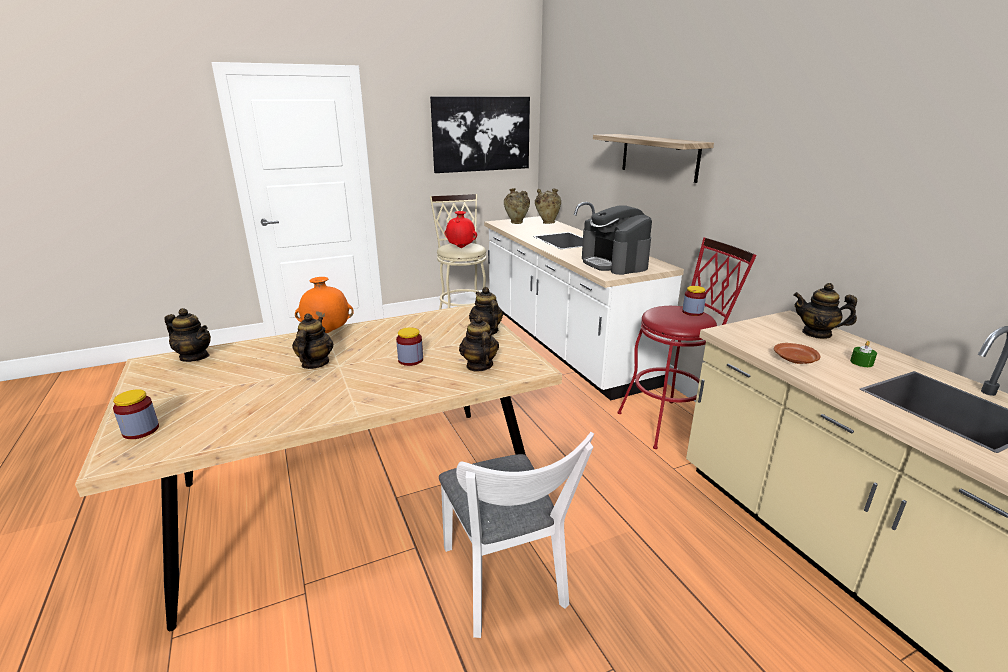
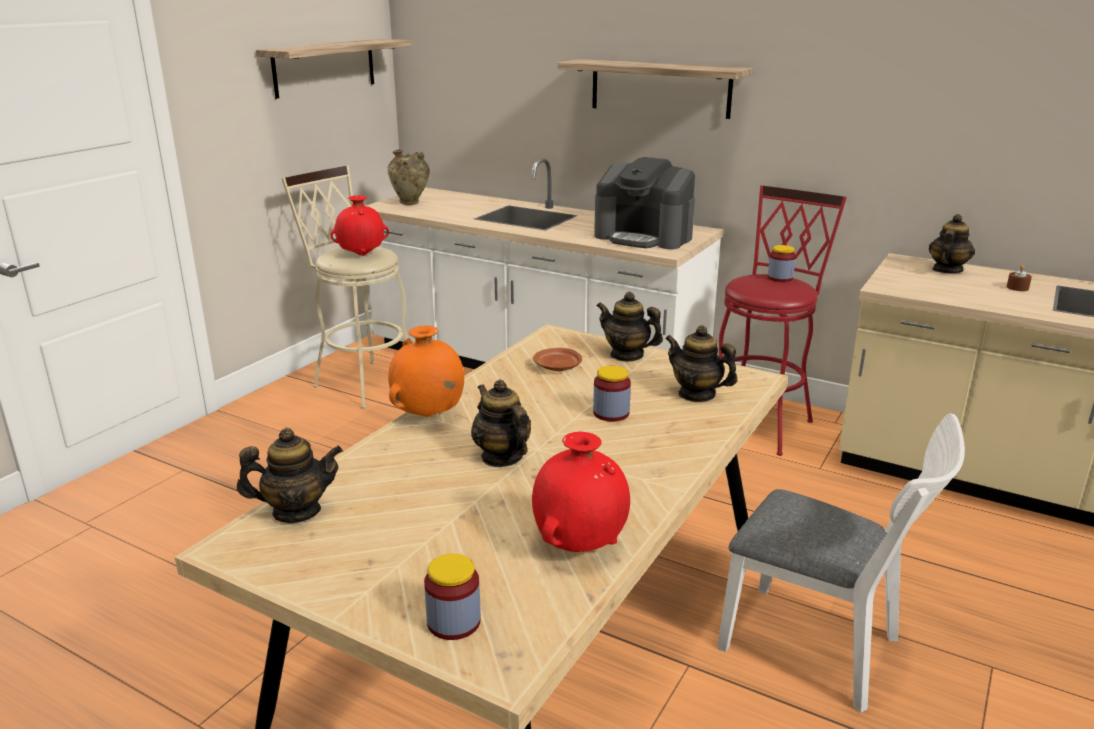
camera: 35 degrees left, 0 degrees up
(255, 420) = (580, 545): none -> red vase
(481, 134) = (325, 67): picture -> shelf
(547, 223) = (452, 197): beige vase -> none
(794, 360) = (975, 298): brown plate -> brown plate (557, 367)
(817, 333) = (946, 270): teapot -> teapot turned 135 degrees clockwise
(861, 362) = (1017, 288): green candle -> brown candle

